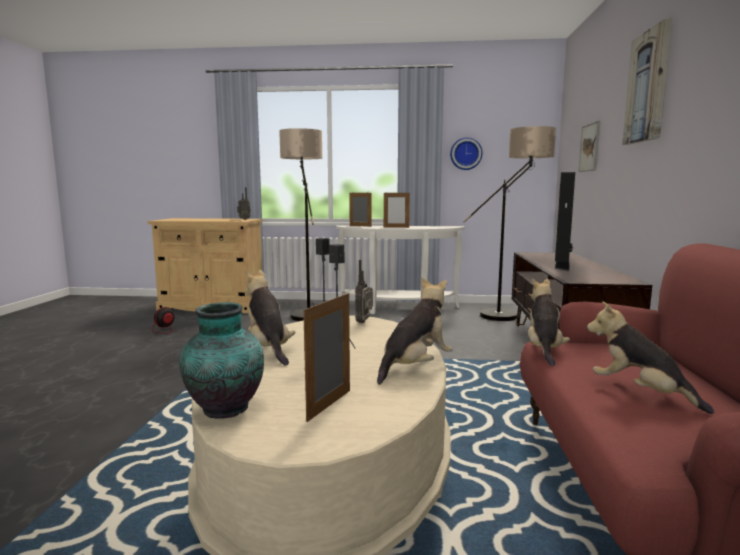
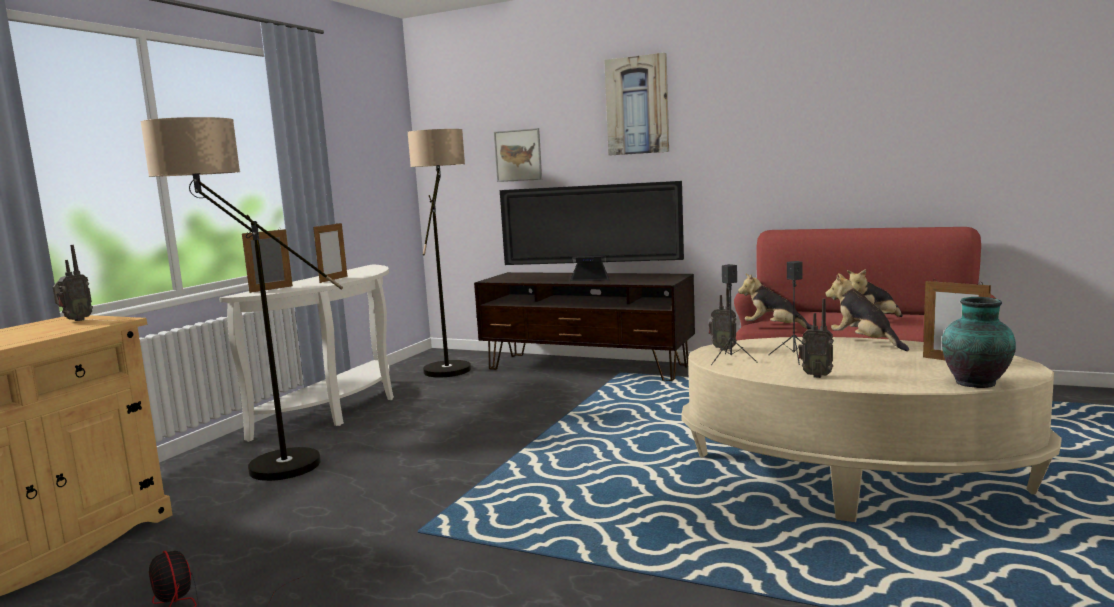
camera: 70 degrees left, 0 degrees up
(269, 349) = (816, 376): plush toy -> radio
(466, 154) = (339, 161): wall clock -> none
(563, 267) = (593, 279): television -> television turned 150 degrees clockwise

